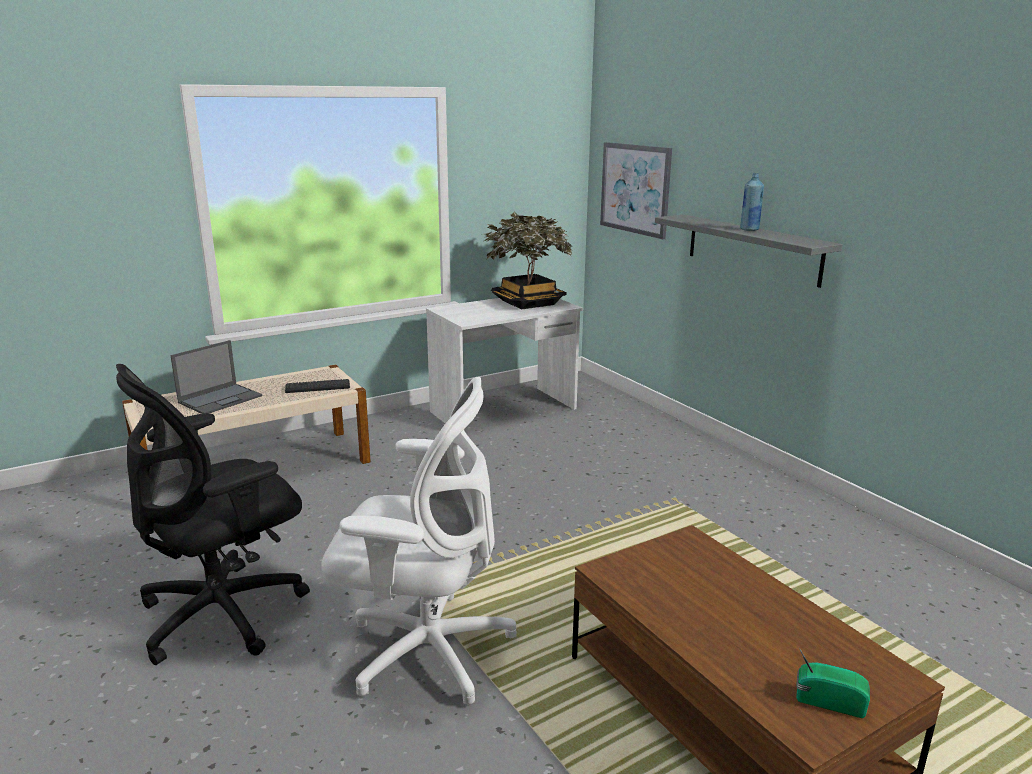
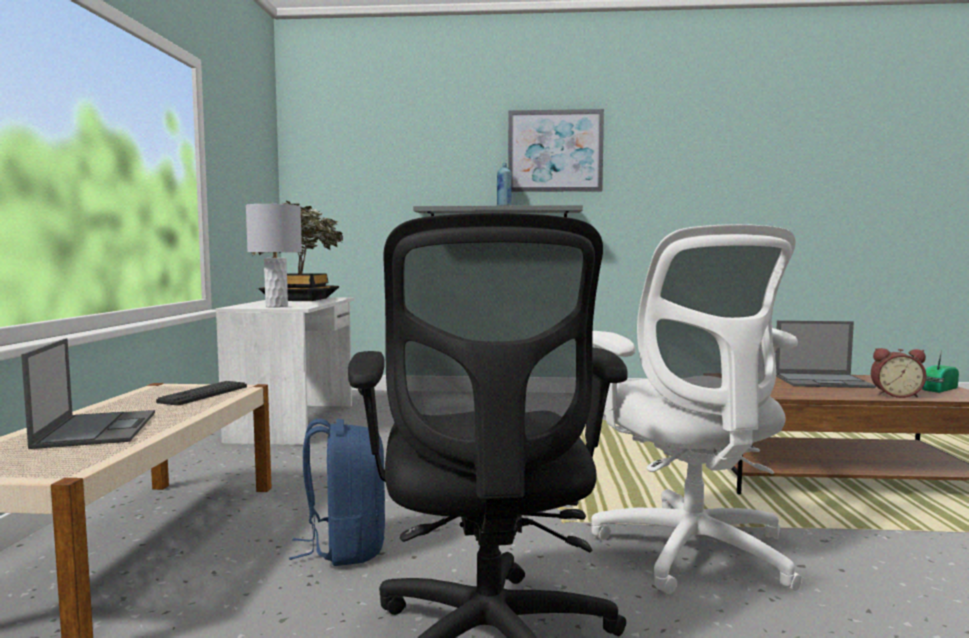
camera: 55 degrees left, 15 degrees down
(304, 523) = (345, 548): none -> blue backpack
(418, 651) = (684, 545): white office chair -> white office chair turned 120 degrees clockwise
(461, 315) = (276, 306): none -> grey table lamp
(635, 189) = (352, 194): picture -> picture (555, 151)
(728, 664) = (895, 395): none -> alarm clock
(752, 605) = (823, 381): none -> laptop

